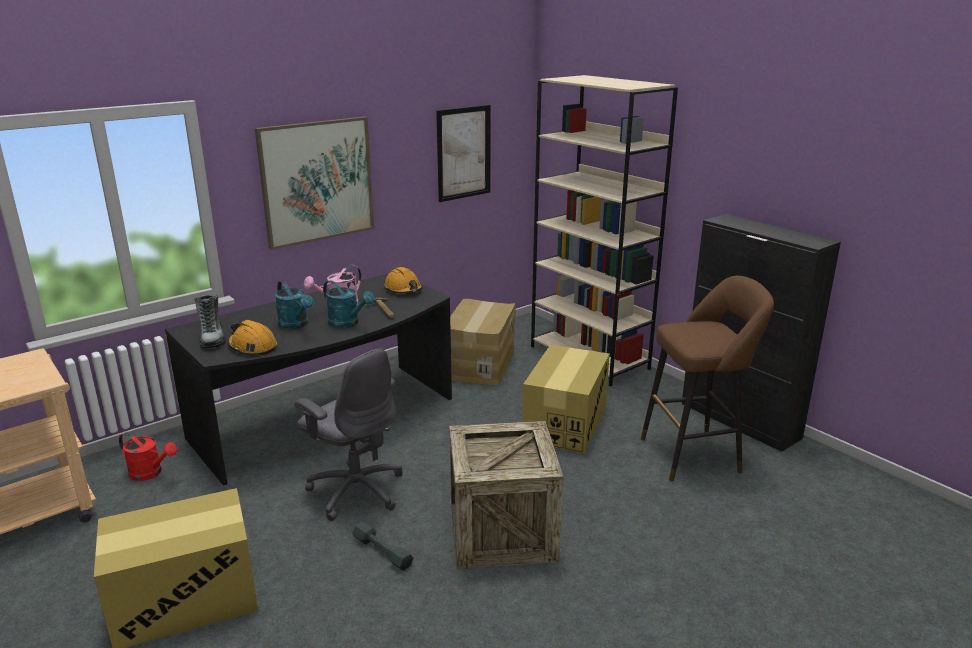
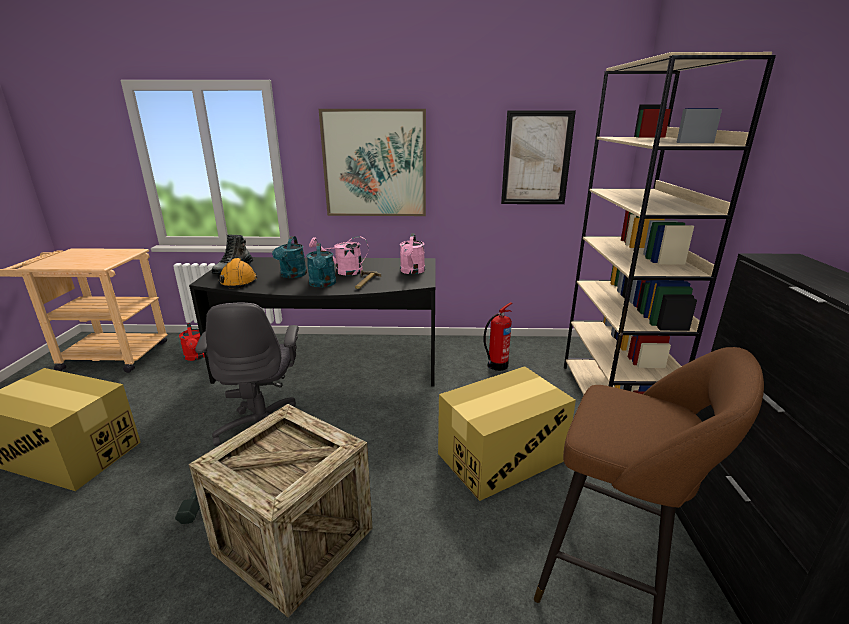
camera: 40 degrees right, 0 degrees up
(403, 289) = (412, 271): orange hard hat -> pink watering can
(479, 364) = (496, 366): cardboard box -> fire extinguisher

